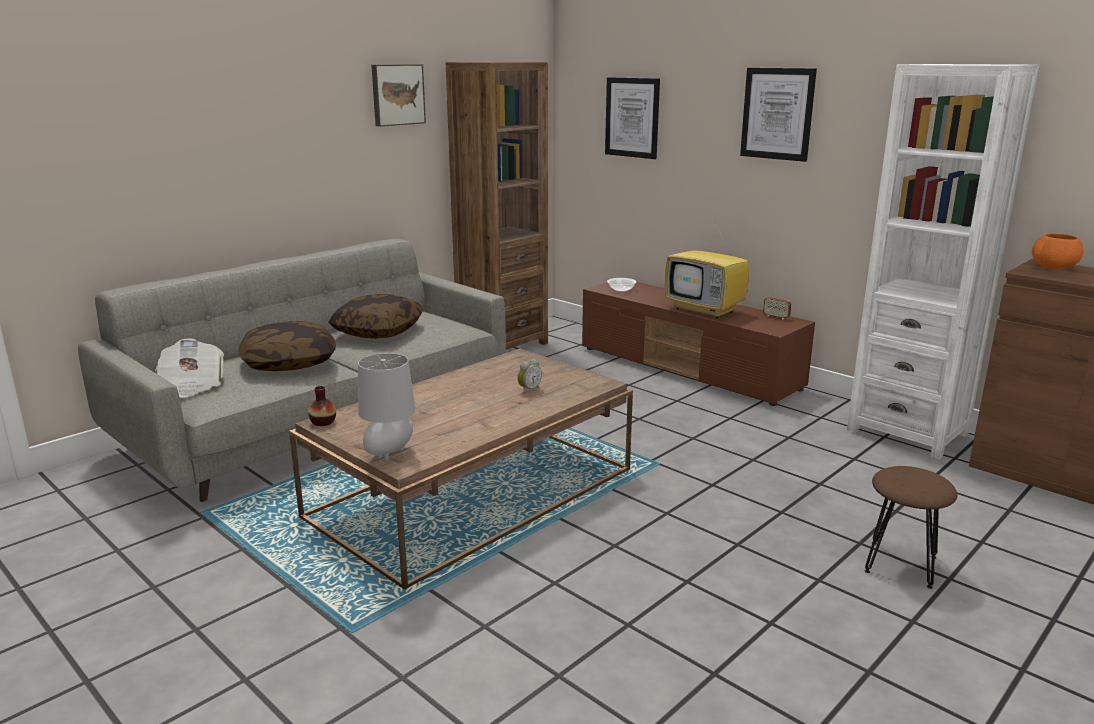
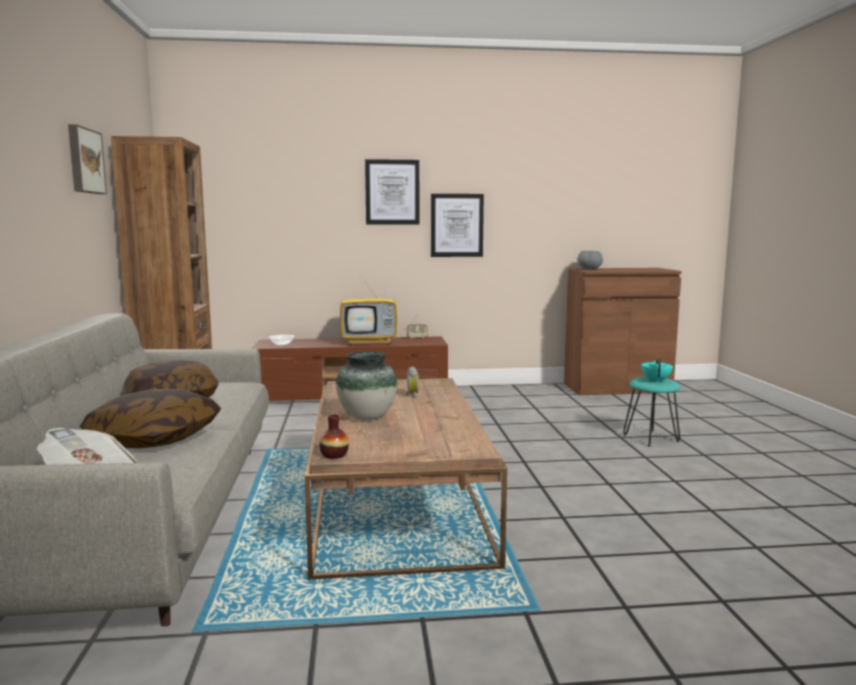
camera: 50 degrees left, 10 degrees down
(390, 455) = (451, 450): grey table lamp -> none
(434, 398) = (366, 417): none -> vase
(632, 117) = (256, 201): picture -> picture (456, 225)
(901, 564) = (651, 438): brown stool -> turquoise stool
(907, 432) = (526, 390): white bookcase -> none
(912, 481) = (656, 380): none -> turquoise teapot
(1054, 267) = (590, 269): orange bowl -> grey bowl

